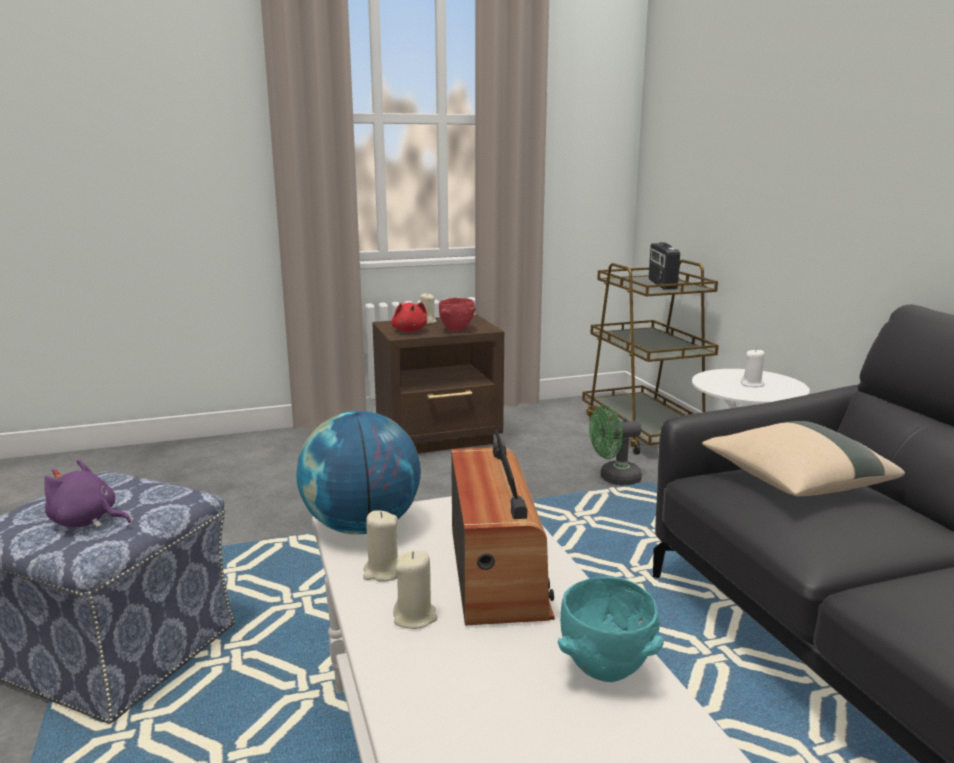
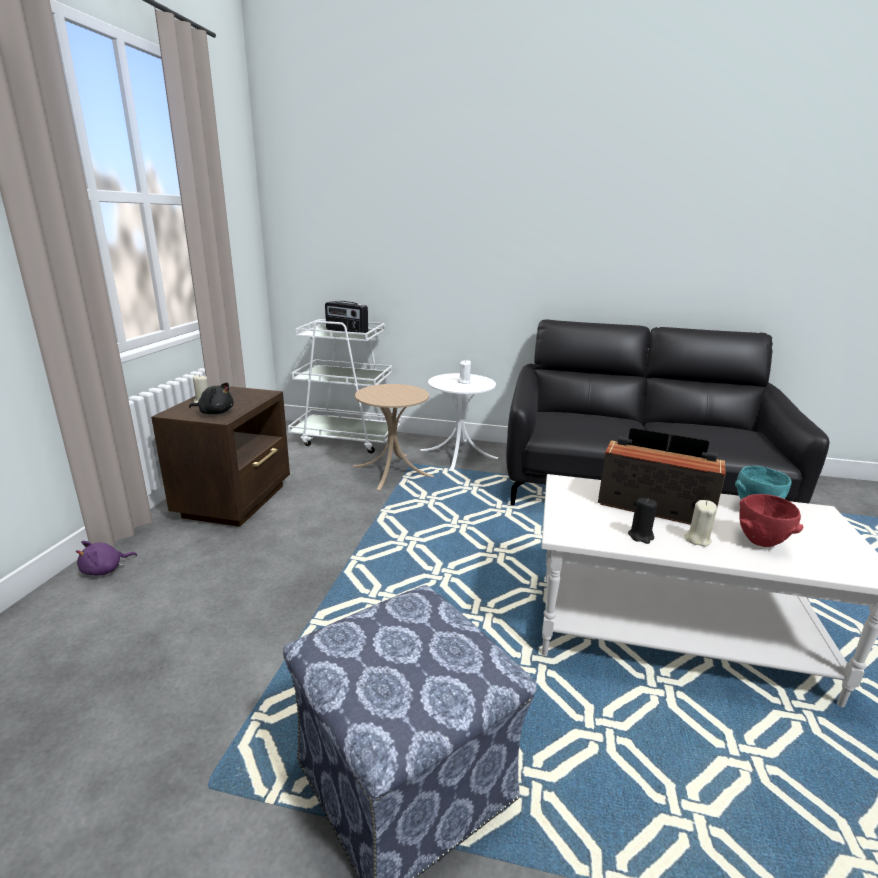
camera: 60 degrees left, 5 degrees up
(87, 521) = (442, 660): purple plush toy -> purple plush toy (105, 570)
(362, 527) = (574, 528): globe -> none
(382, 572) = (641, 536): beige candle -> black candle
(409, 330) = (215, 412): red plush toy -> black plush toy
(456, 330) = (250, 401): red bowl -> red bowl (759, 542)
(614, 479) = (392, 471): green fan -> beige side table
(644, 431) = (346, 438): brown cart -> white cart
(794, 483) = (570, 422): beige pillow -> none

